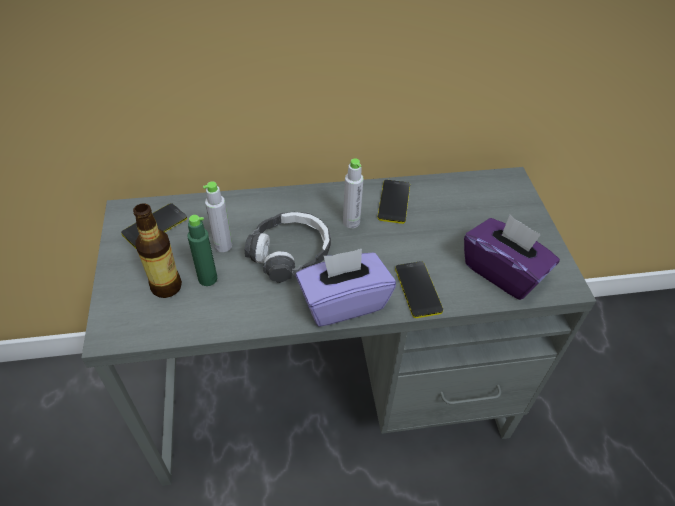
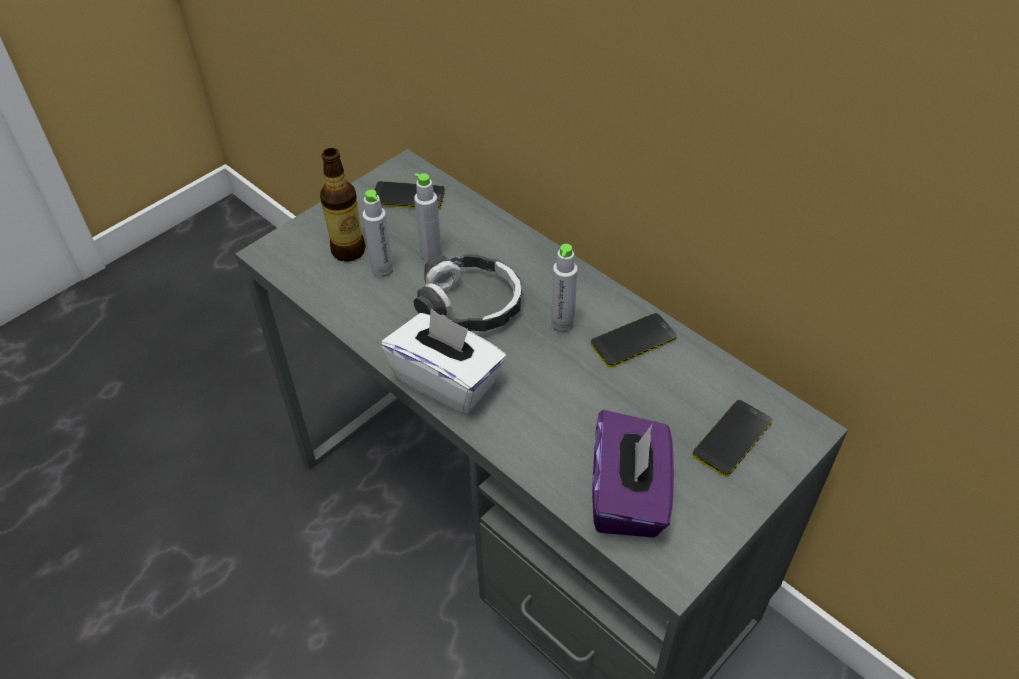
camera: 55 degrees right, 0 degrees up
(208, 279) = (382, 270): green bottle -> grey bottle
(343, 302) = (447, 381): purple tissue box -> white tissue box
(418, 289) = (523, 432): phone -> phone (732, 438)

